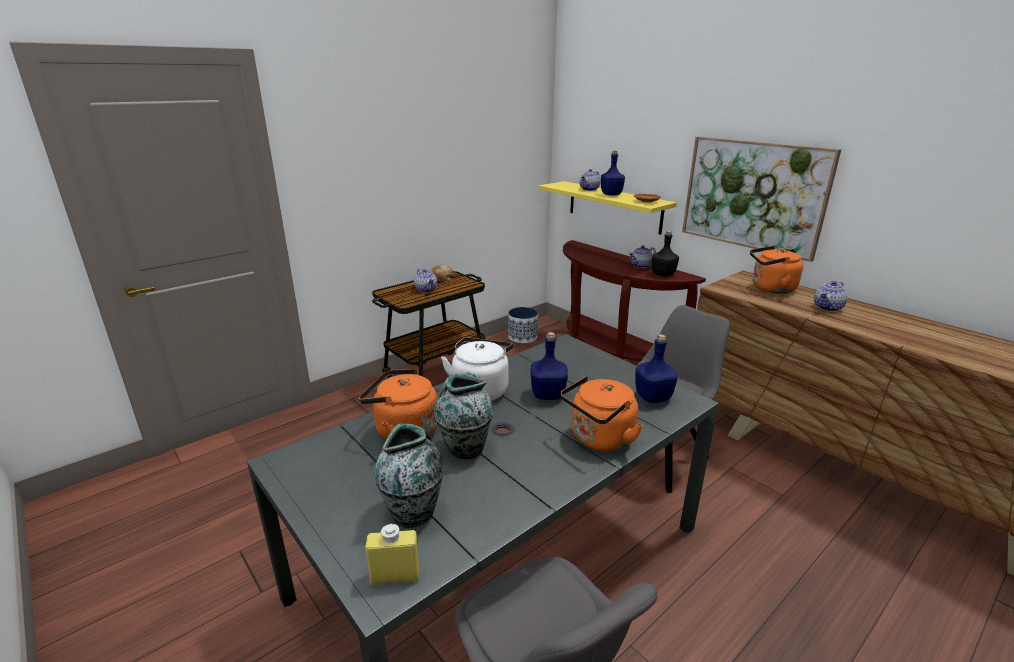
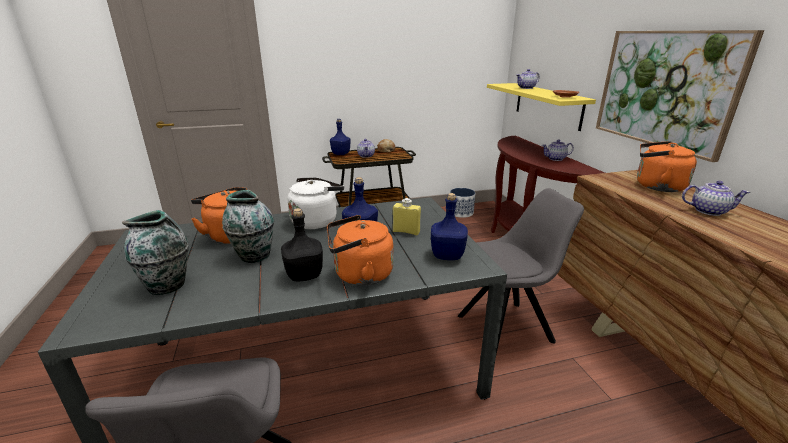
camera: 25 degrees right, 0 degrees up
(395, 576) = (103, 321): yellow bottle -> yellow bottle (406, 231)
(611, 194) = (539, 91): blue bottle -> blue bottle (341, 154)
(663, 274) = (569, 167): black bottle -> black bottle (303, 275)
(828, 308) = (708, 211): teapot -> teapot turned 150 degrees counterclockwise

